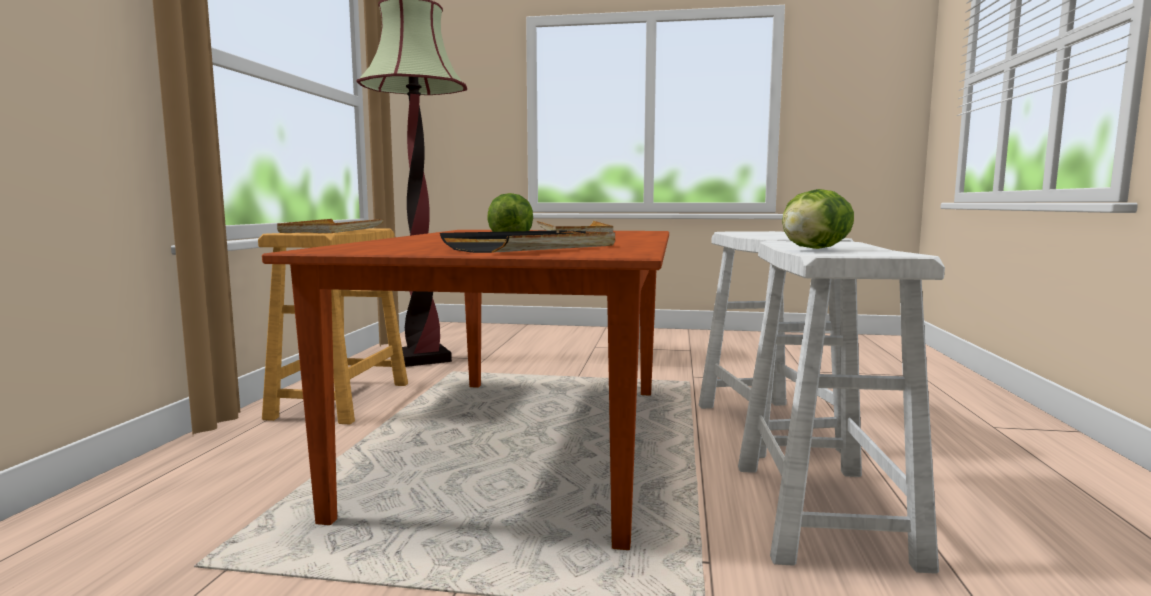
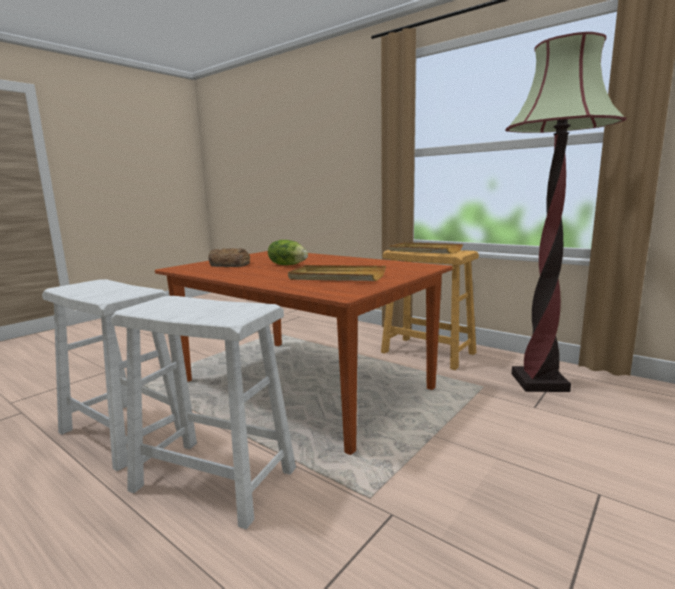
camera: 120 degrees right, 5 degrees up
(535, 247) = (230, 264): black tray -> bread
(815, 249) = (110, 286): lettuce -> none

